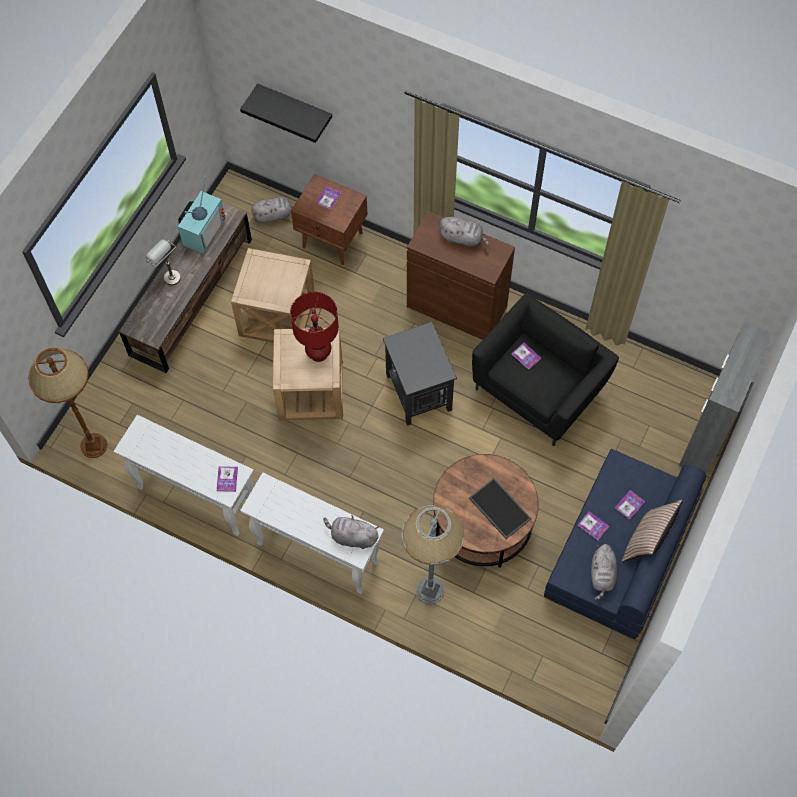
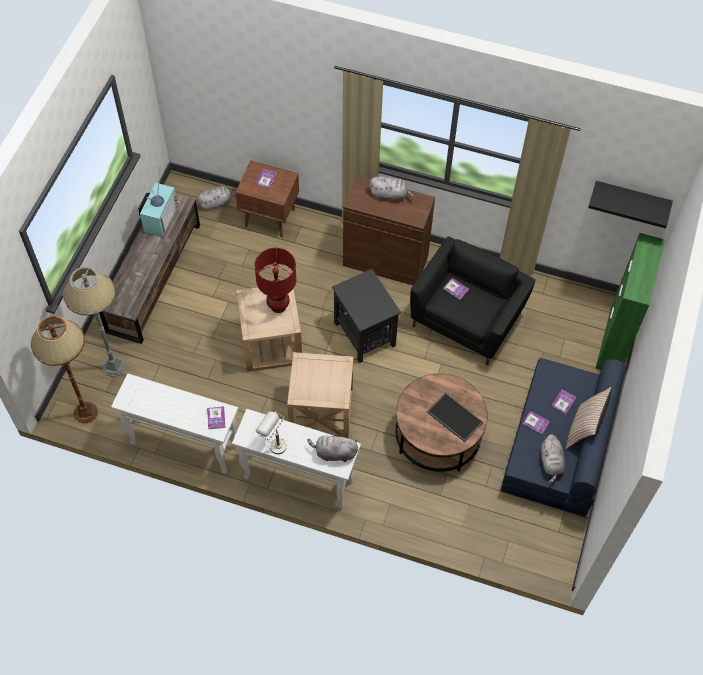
camera: 10 degrees left, 5 degrees down
(167, 275) = (134, 258): grey table lamp -> grey table lamp (273, 444)
(277, 315) = (232, 285): beige side table -> beige side table (321, 410)
(295, 107) = (233, 100): black shelf -> black shelf (631, 198)
(430, 590) = (402, 498): grey floor lamp -> grey floor lamp (114, 366)
(707, 435) = (614, 340): grey cabinet -> green cabinet

